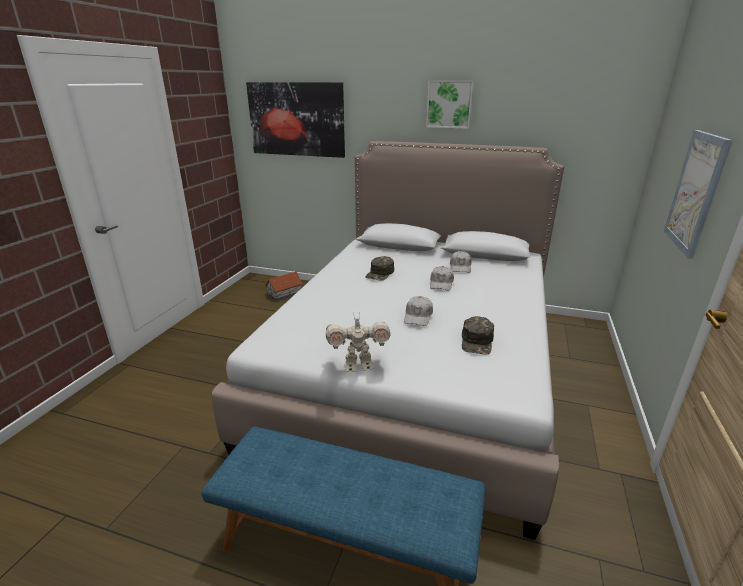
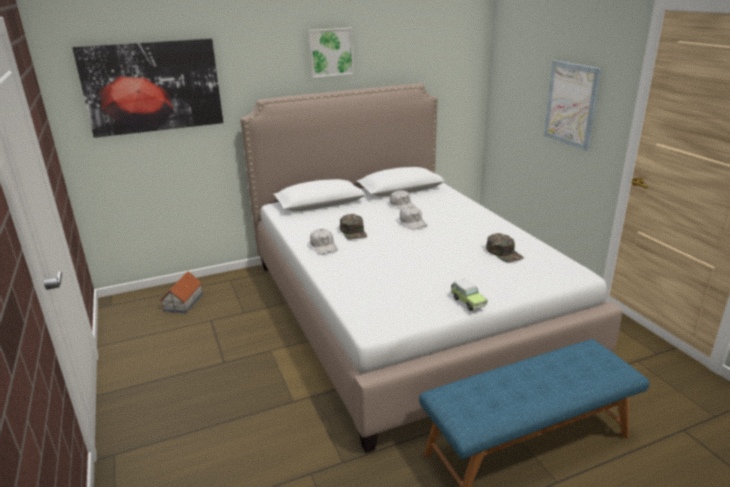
camera: 40 degrees left, 0 degrees up
(358, 365) = (467, 301): toy robot -> toy car
(418, 316) = (442, 253): white cap -> white cap (323, 246)

